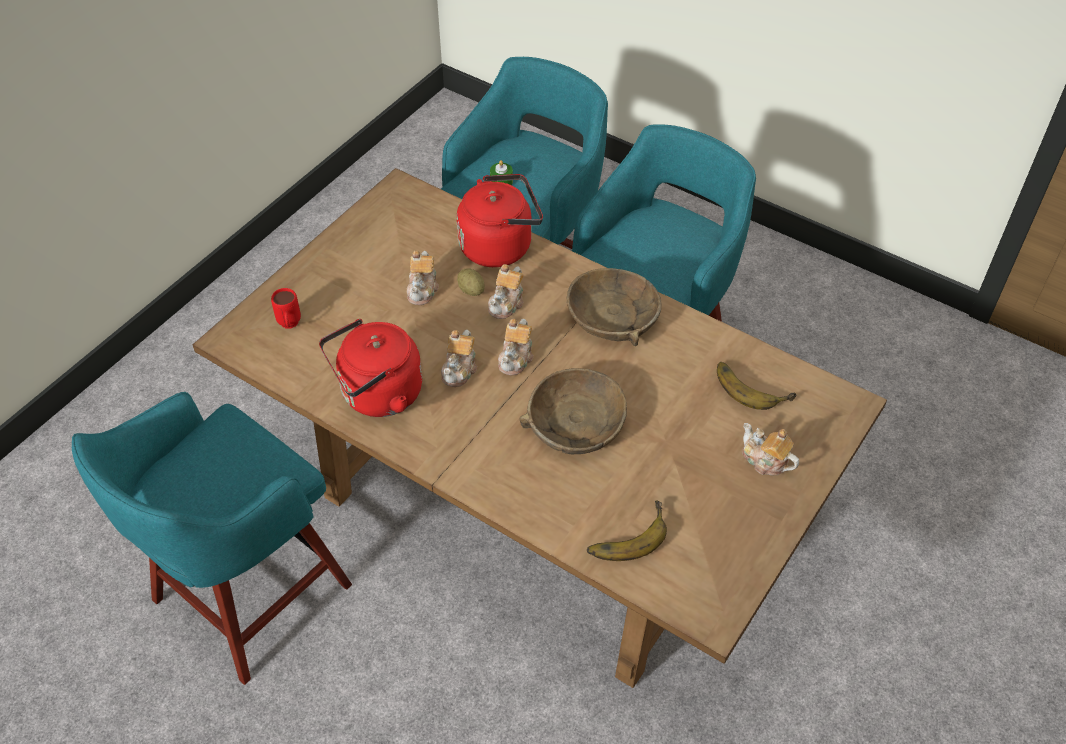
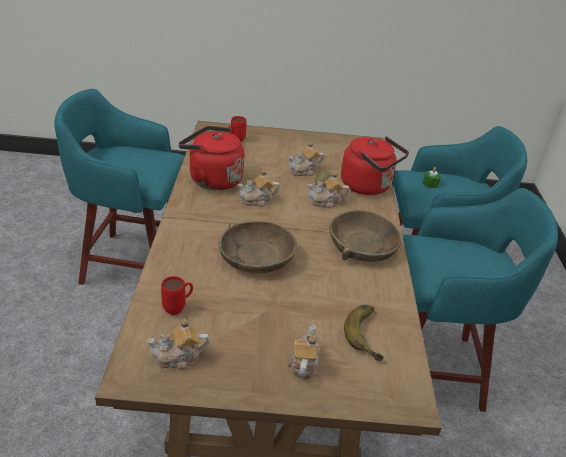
camera: 55 degrees right, 15 degrees down
(516, 358) = (286, 218): teapot -> teapot (178, 358)
(625, 534) = (178, 308): banana -> red mug

